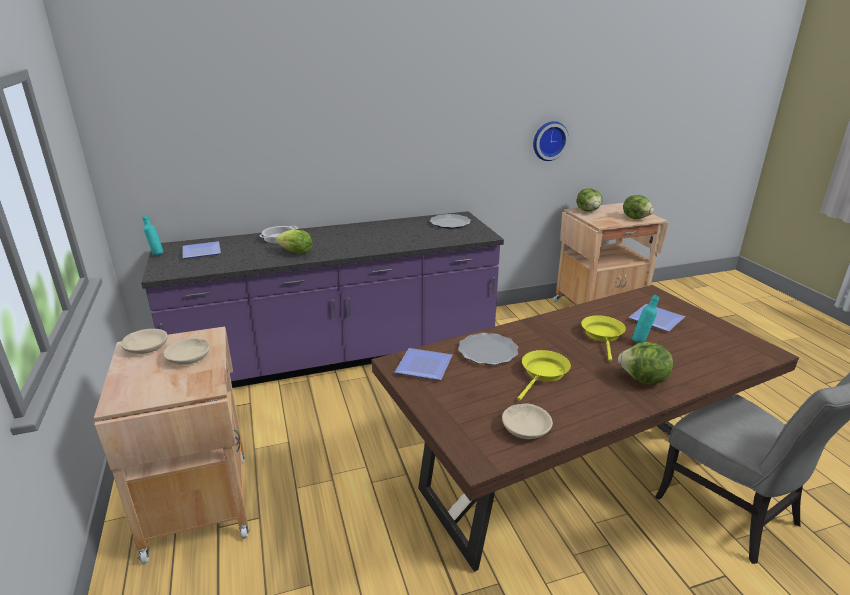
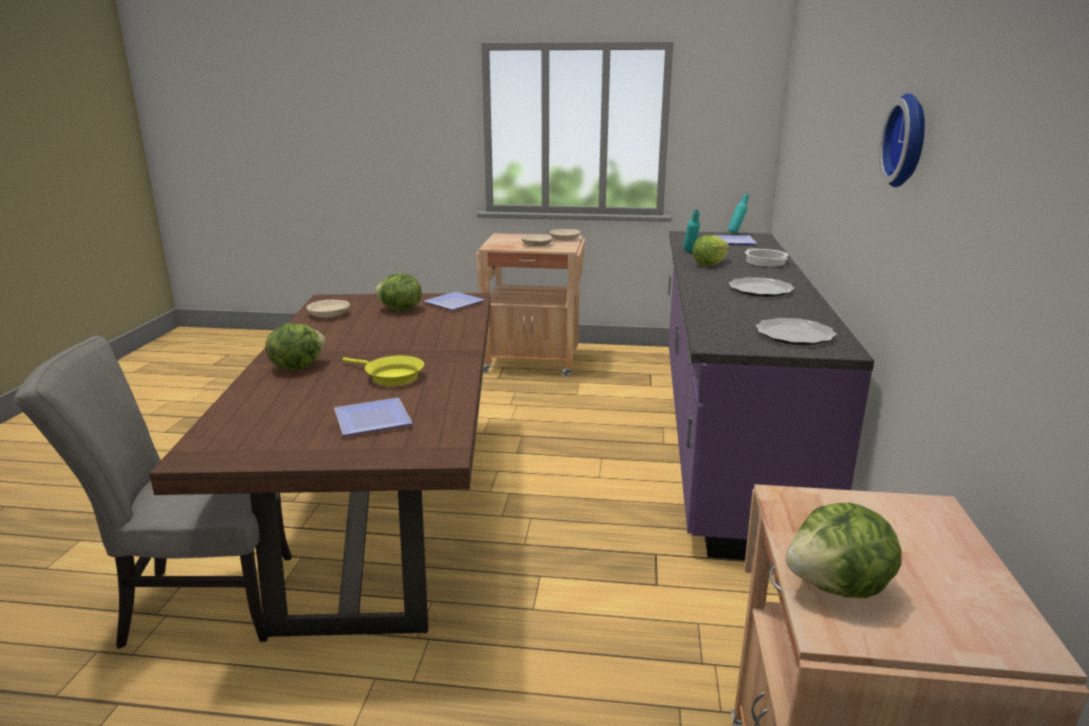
camera: 115 degrees right, 5 degrees down
(488, 352) = (442, 325): plate -> plate (760, 290)
(543, 374) = (376, 334): yellow frying pan -> none
(549, 140) = (997, 272): wall clock -> wall clock (910, 141)
(588, 211) = (930, 528): lettuce -> lettuce (399, 310)
(641, 341) = (349, 391): turquoise bottle -> turquoise bottle (690, 252)

